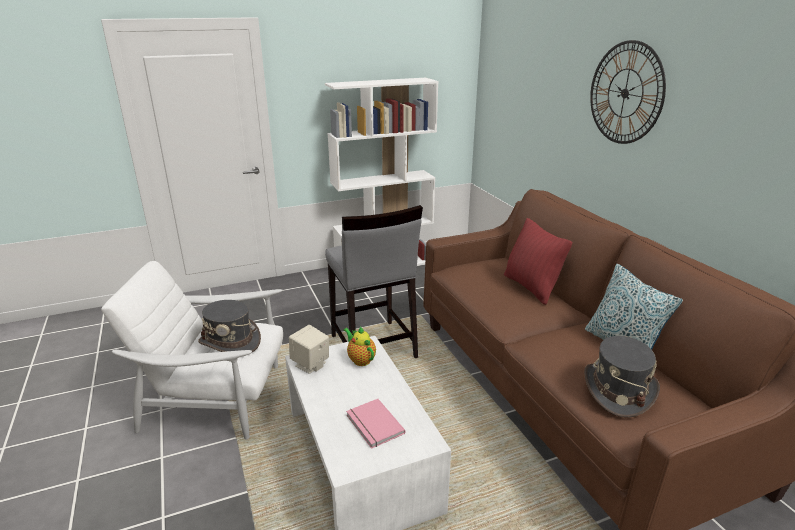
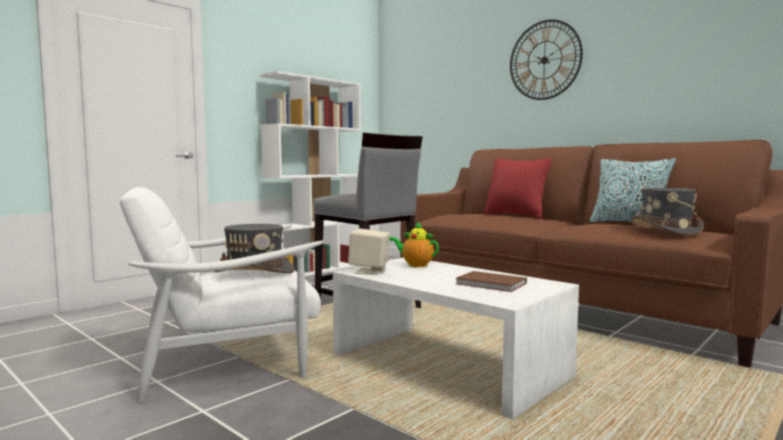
camera: 25 degrees left, 20 degrees down
(373, 425) = (490, 284): pink book -> brown book

